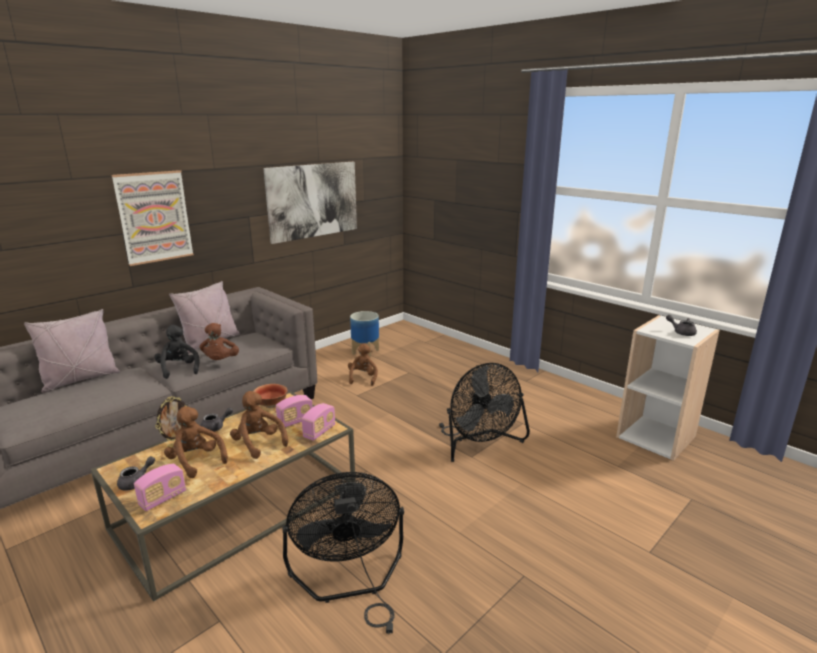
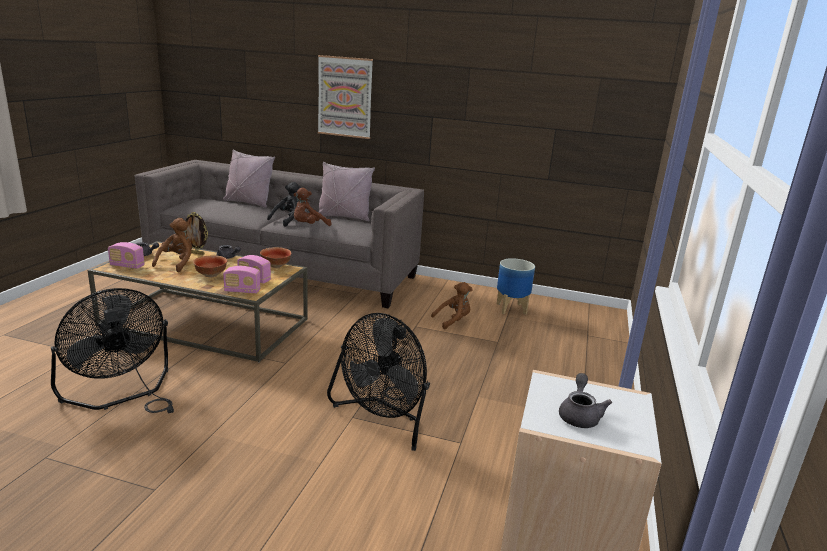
camera: 60 degrees right, 0 degrees up
(258, 443) = (211, 275): brown plush toy -> bowl
(313, 200) = (511, 116): picture -> none
(353, 582) = (127, 393): black fan -> black fan turned 90 degrees counterclockwise

